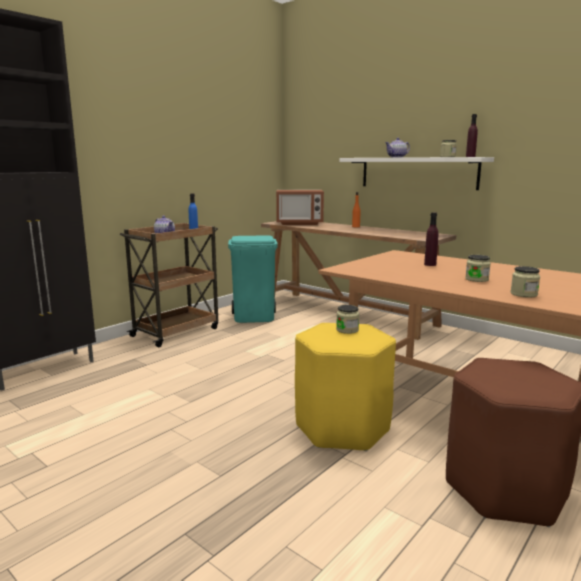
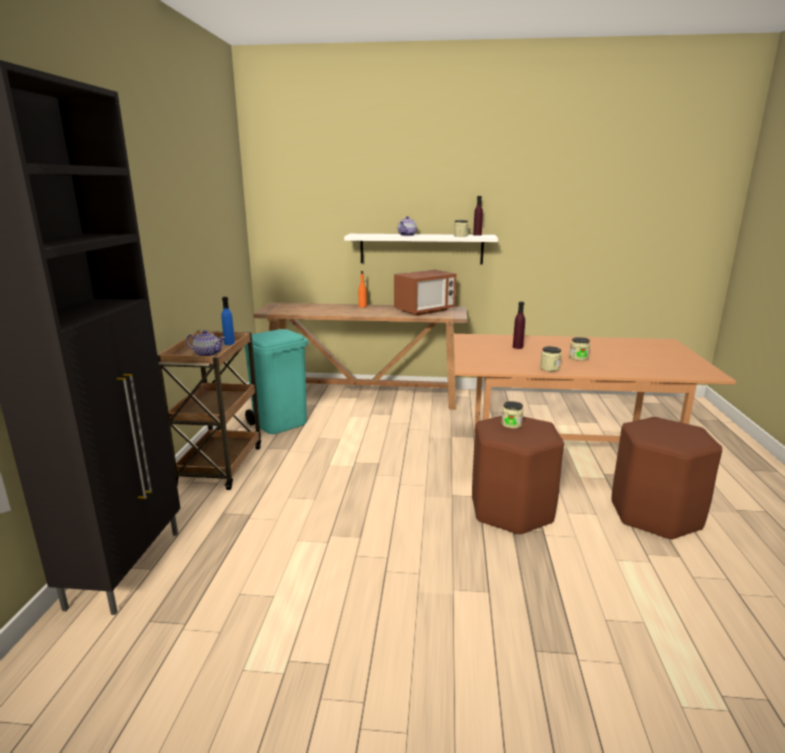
camera: 35 degrees left, 5 degrees up
(299, 223) = (297, 309): microwave -> microwave (424, 310)
(341, 427) = (511, 510): yellow stool -> brown stool
(523, 294) = (632, 367): jar -> jar (549, 368)

